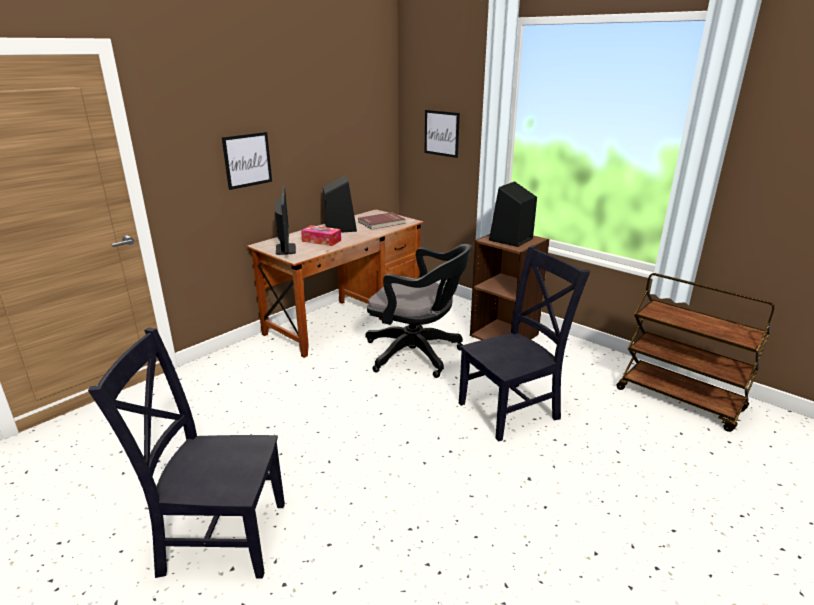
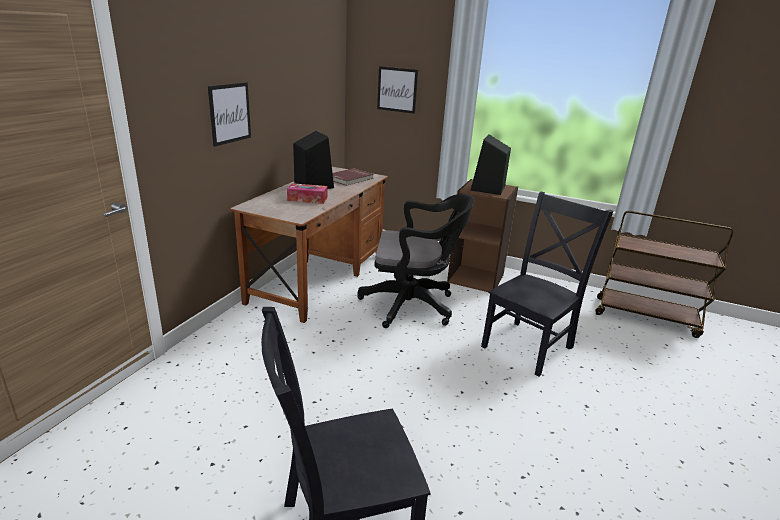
camera: 20 degrees left, 0 degrees up
(285, 249) = (277, 209): monitor -> none

